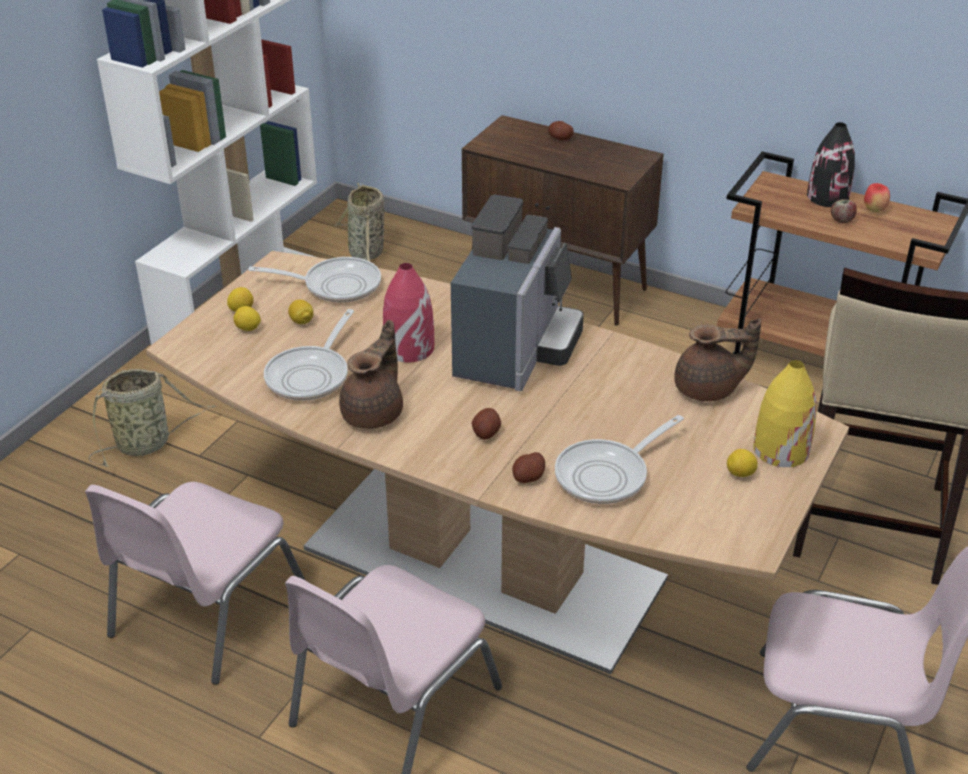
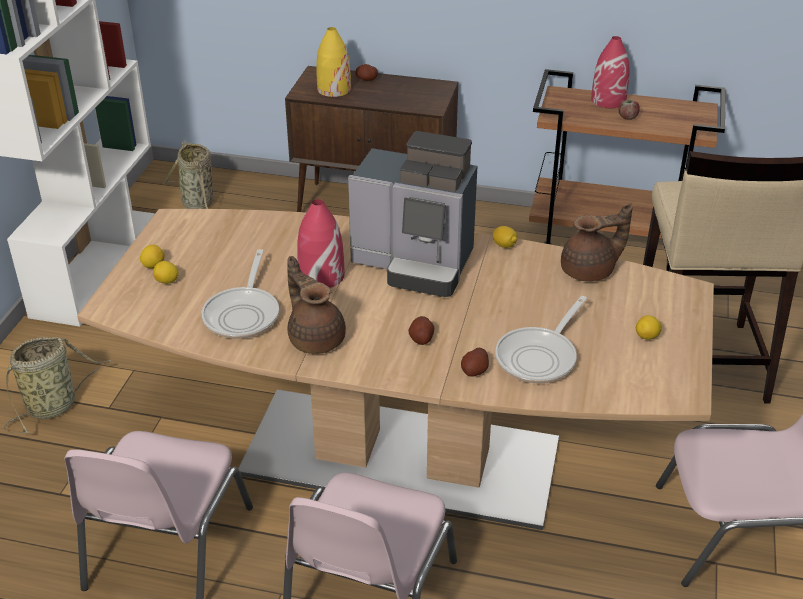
camera: 15 degrees left, 0 degrees up
(301, 321) = (214, 267): lemon -> lemon (504, 245)
(335, 285) = (231, 231): frying pan -> none
(374, 413) = (316, 338): brown teapot -> brown teapot turned 45 degrees counterclockwise
(516, 351) = (416, 264): coffee machine -> coffee machine turned 105 degrees clockwise
(780, 450) = (669, 311): yellow vase -> yellow vase (333, 89)
(828, 197) = (608, 100): black vase -> red vase
(874, 210) = (649, 106): apple -> none

